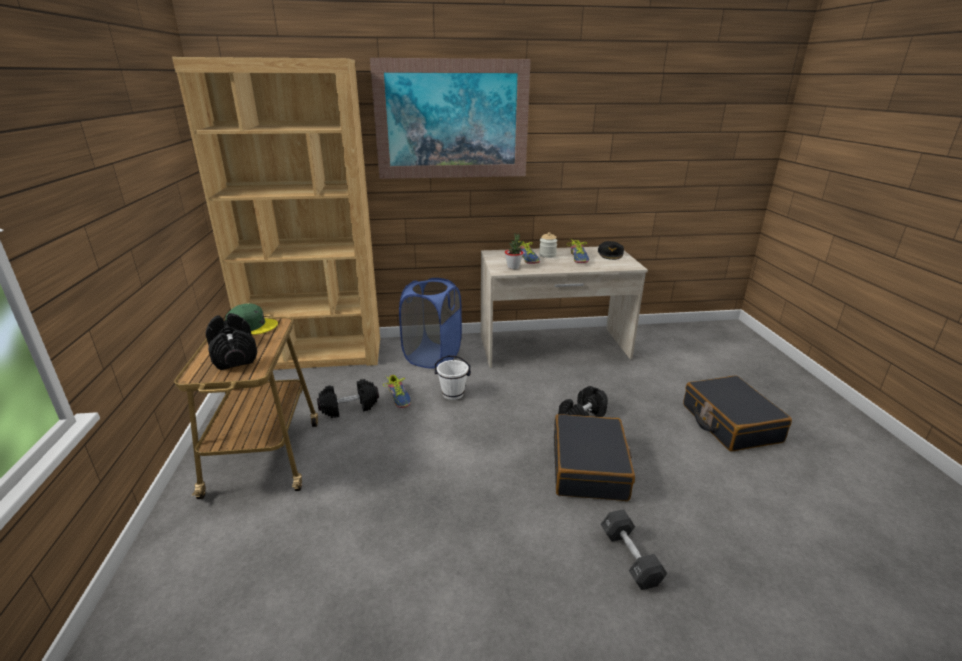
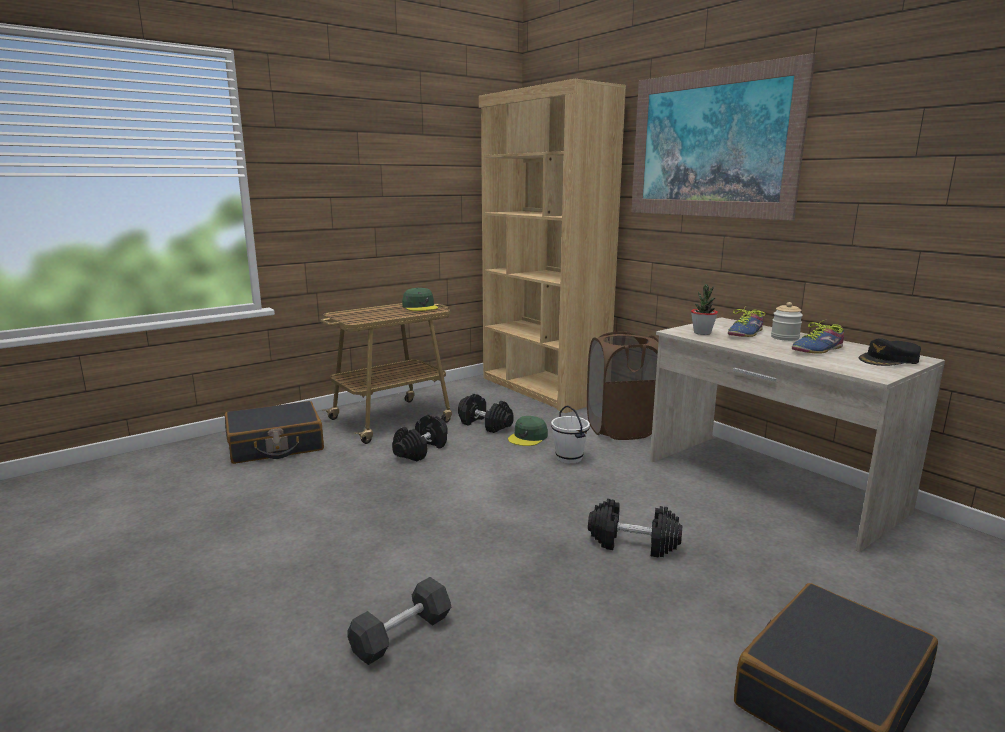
camera: 60 degrees right, 10 degrees down
(234, 355) = (374, 314): black dumbbell -> black dumbbell (421, 450)
(399, 397) = (528, 437): shoe -> green cap
(432, 356) = (621, 429): blue laundry basket -> brown laundry basket
(589, 468) = (537, 571): black suitcase -> black suitcase (275, 445)

